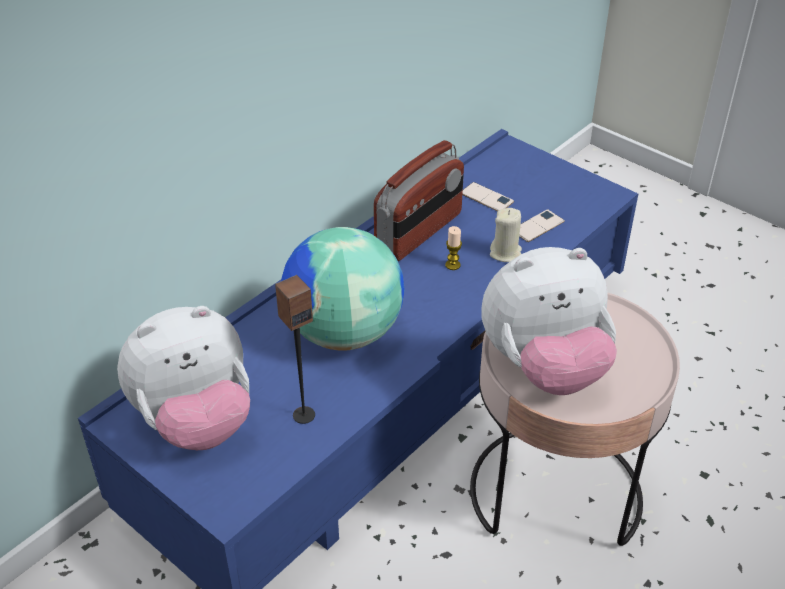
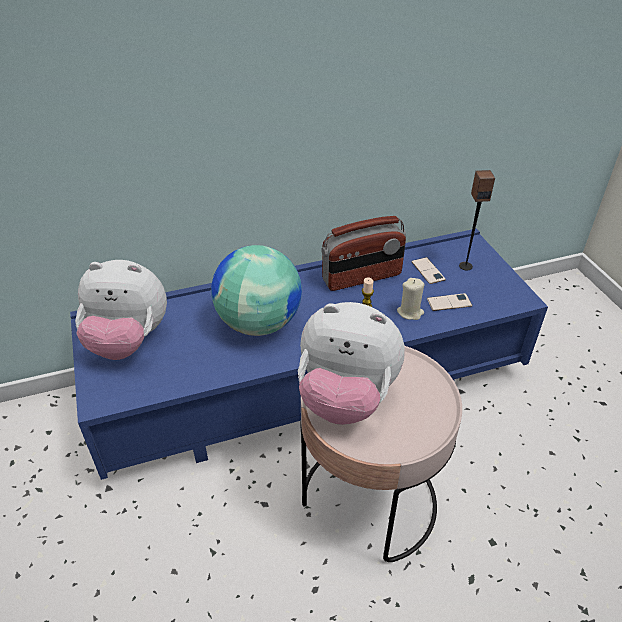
camera: 30 degrees right, 0 degrees up
(303, 415) = (190, 364): speaker -> speaker (465, 266)

